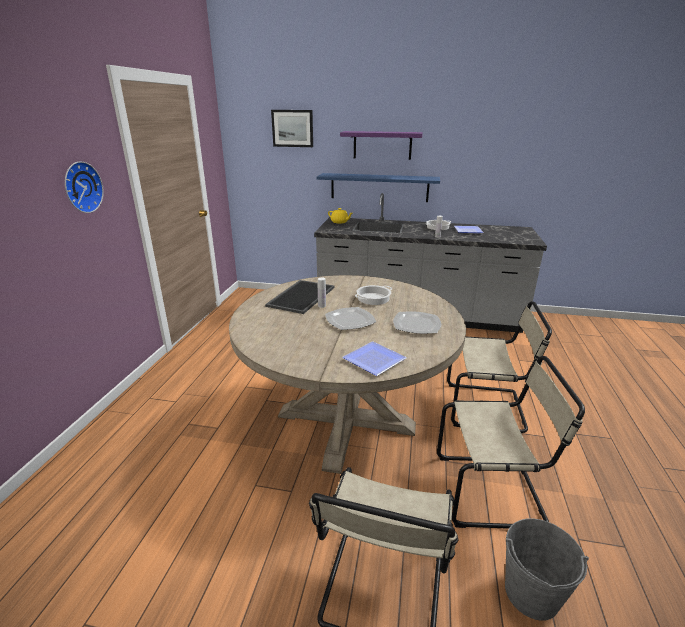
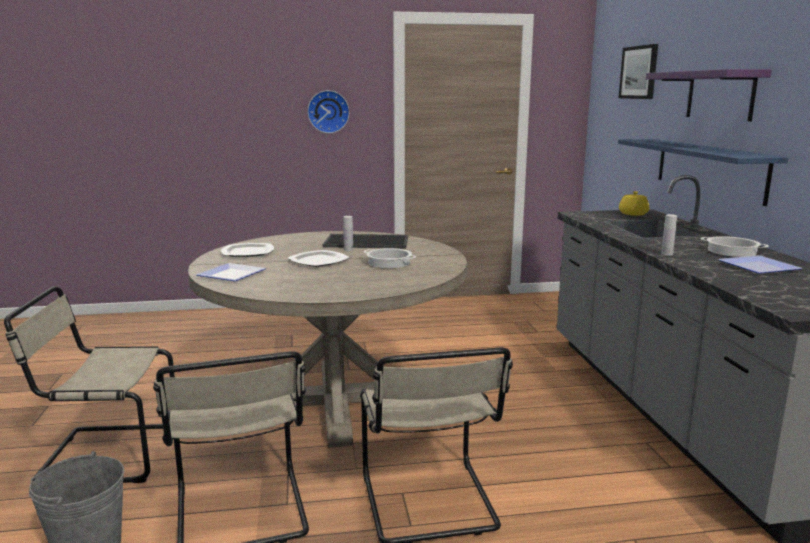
camera: 70 degrees right, 10 degrees down
(416, 325) = (326, 282): plate -> plate (247, 252)

